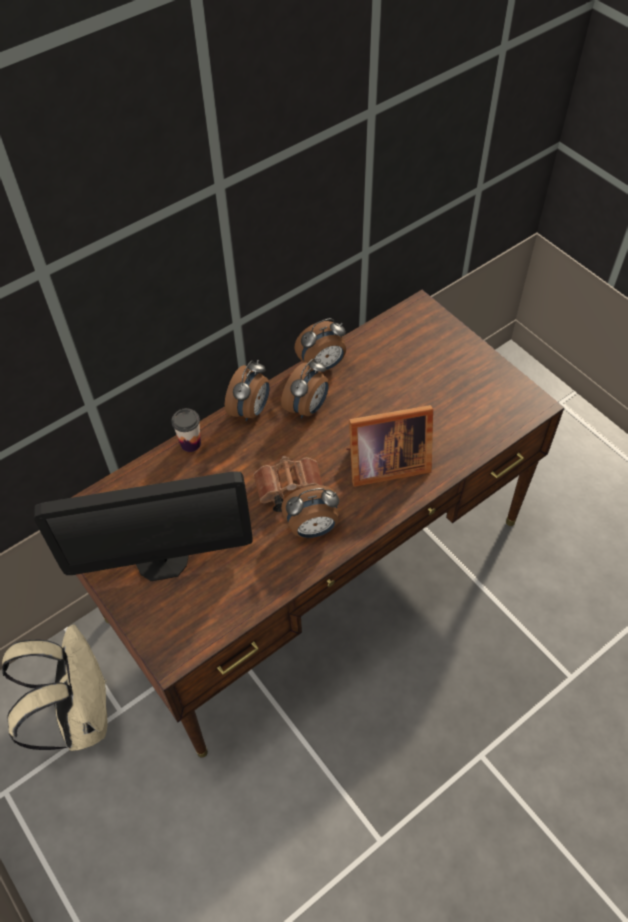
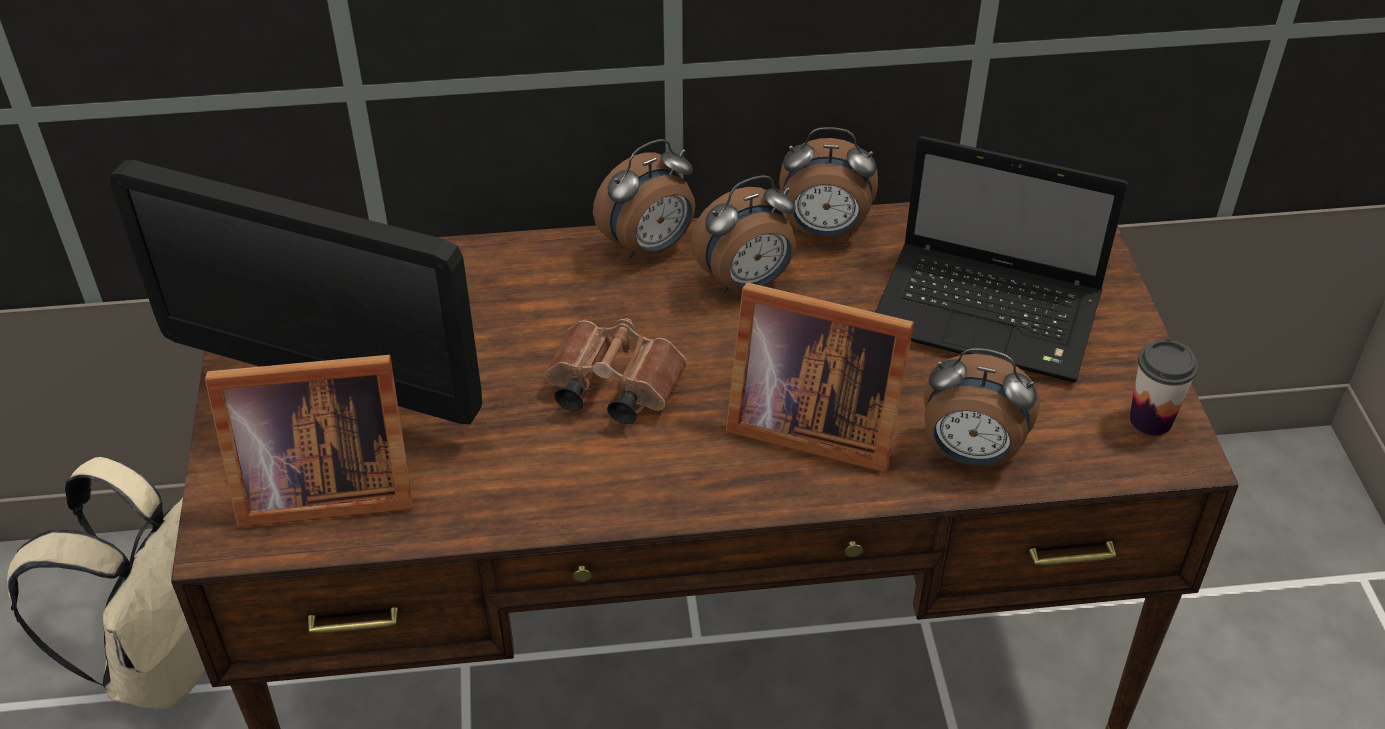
camera: 30 degrees right, 10 degrees down
(190, 443) = (515, 253): cup -> cup (1150, 419)
(195, 608) = (319, 488): none -> picture frame
(312, 529) = (603, 463): alarm clock -> alarm clock (970, 454)
(421, 374) = (991, 315): none -> laptop

